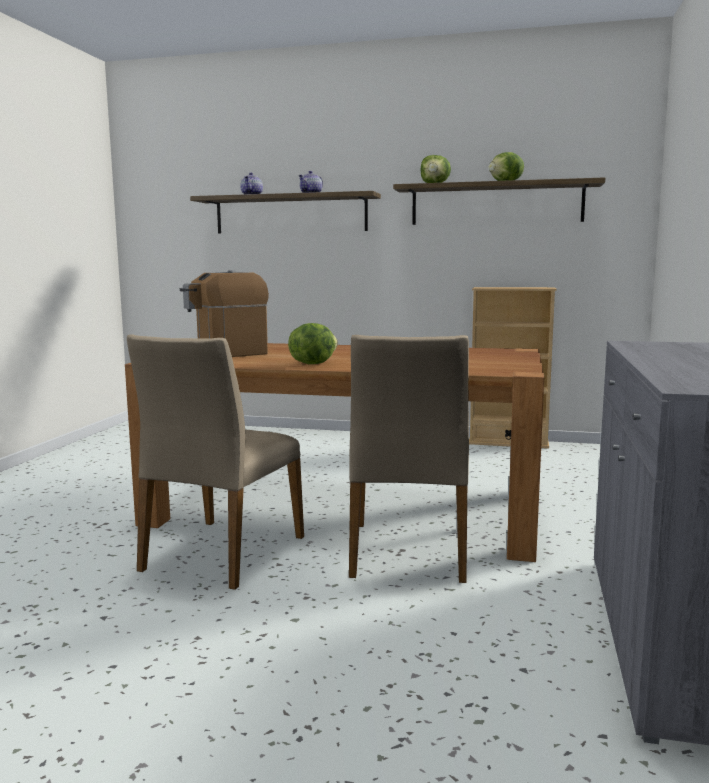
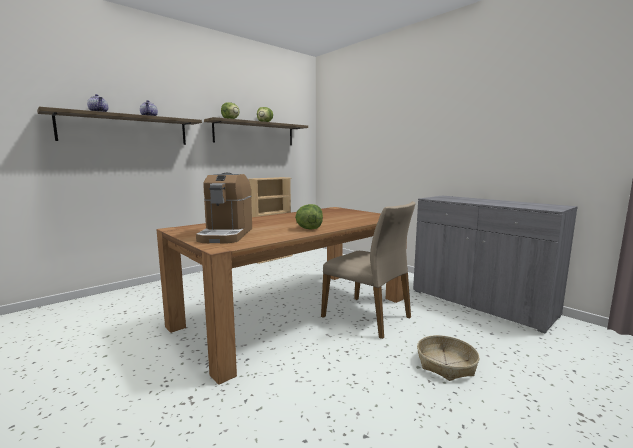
camera: 55 degrees left, 0 degrees up
(221, 553) = (310, 364): beige chair -> none
(330, 640) = (446, 364): none -> basket

